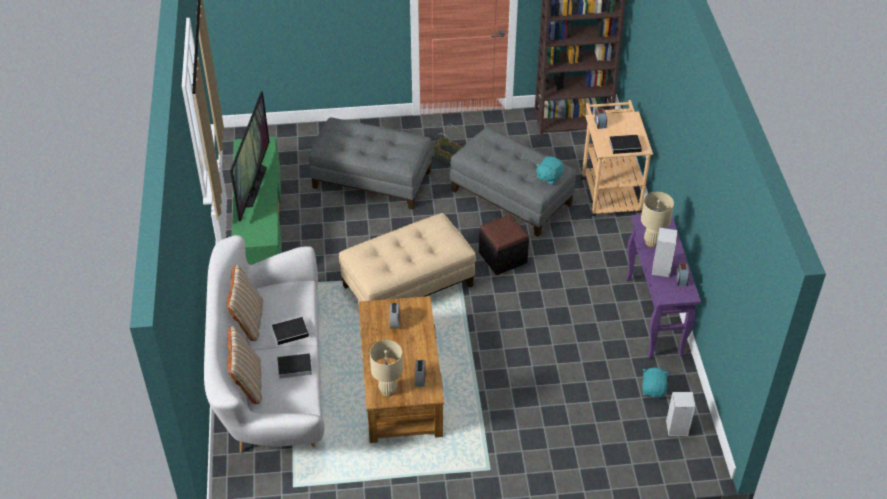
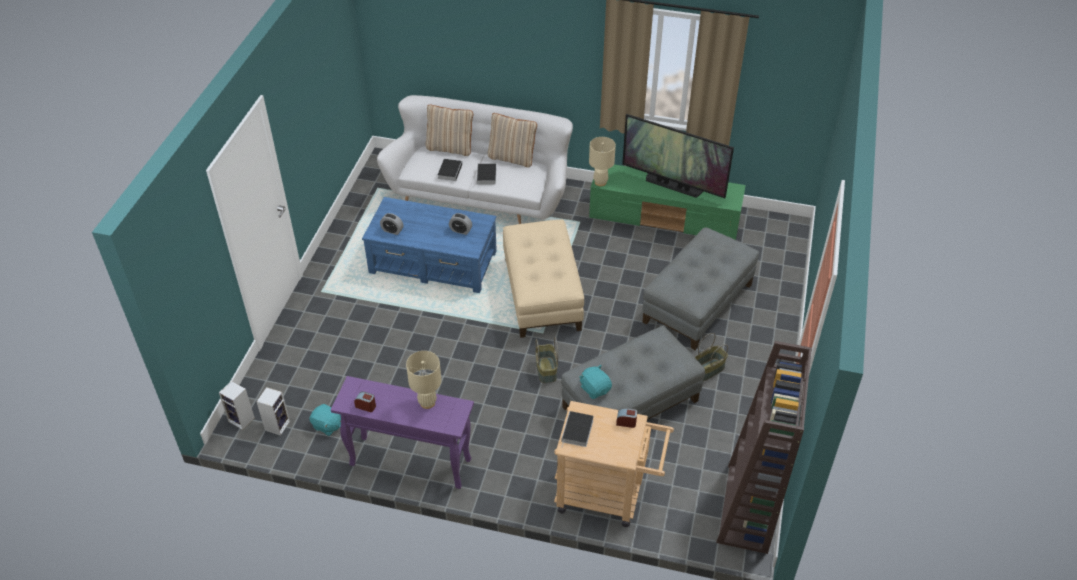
camera: 110 degrees right, 0 degrees up
(388, 390) = (393, 211): beige table lamp -> beige table lamp (600, 182)
(401, 385) = (433, 263): brown coffee table -> blue coffee table
(503, 258) = (545, 370): black ottoman -> basket
(661, 268) = (389, 396): speaker -> speaker (242, 419)

